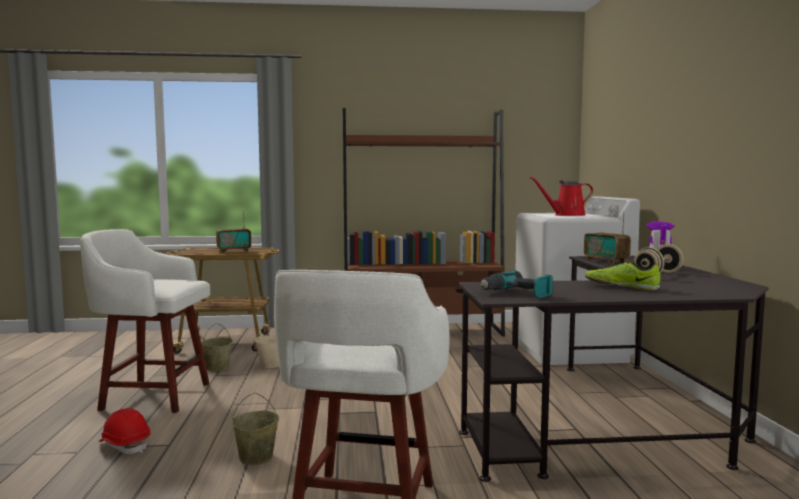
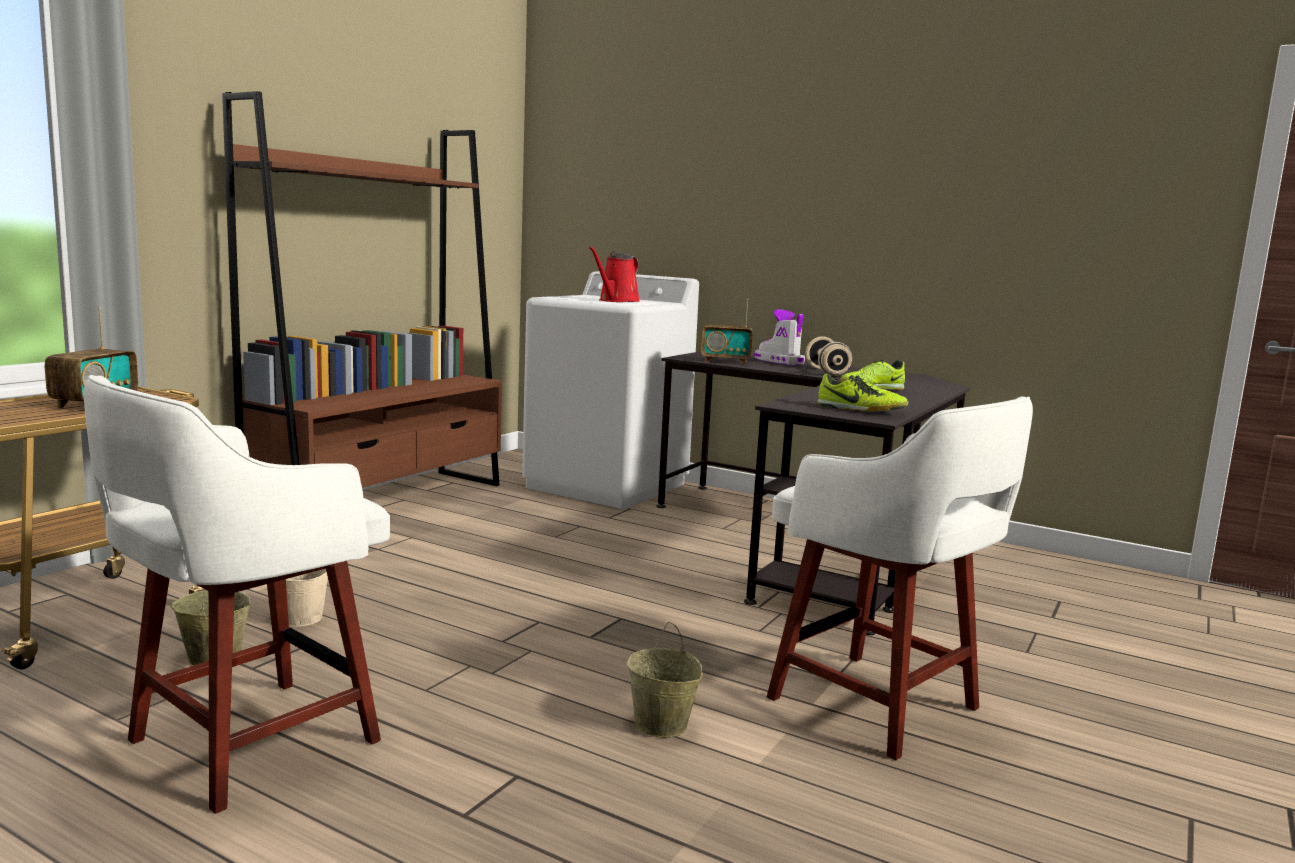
camera: 55 degrees left, 5 degrees up
(125, 445) = (457, 815): red hard hat -> none
(516, 294) = (860, 410): power drill -> shoe

